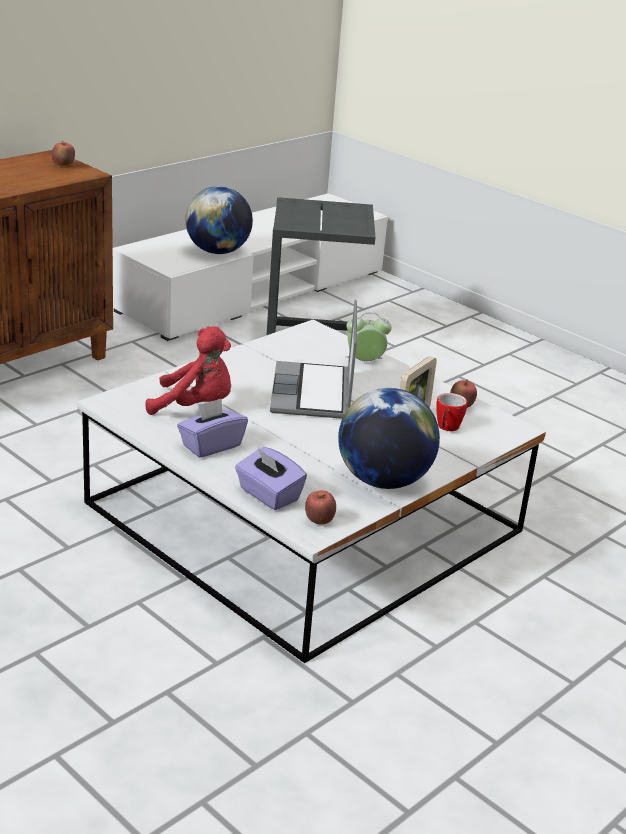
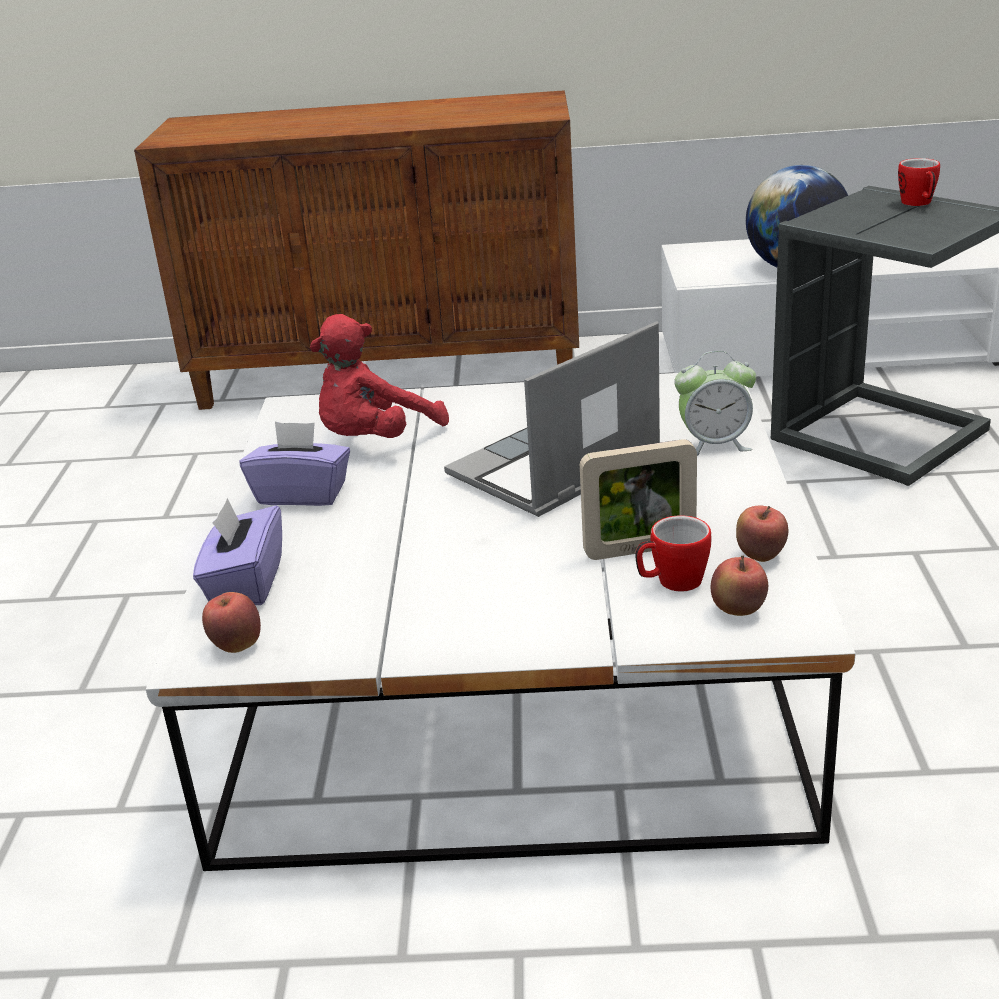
camera: 50 degrees right, 0 degrees up
(63, 166) = (534, 106): apple -> apple (738, 611)
(195, 406) = (375, 440): red plush toy -> red plush toy turned 75 degrees clockwise
(322, 206) = (919, 204): none -> mug
(365, 361) = (714, 445): alarm clock -> alarm clock turned 135 degrees clockwise
(383, 481) = (426, 625): globe -> none

